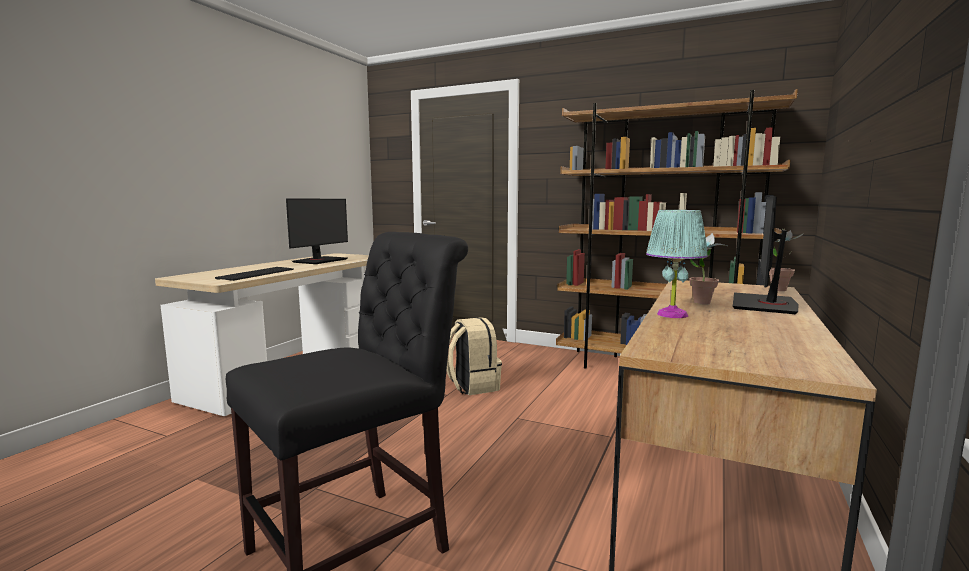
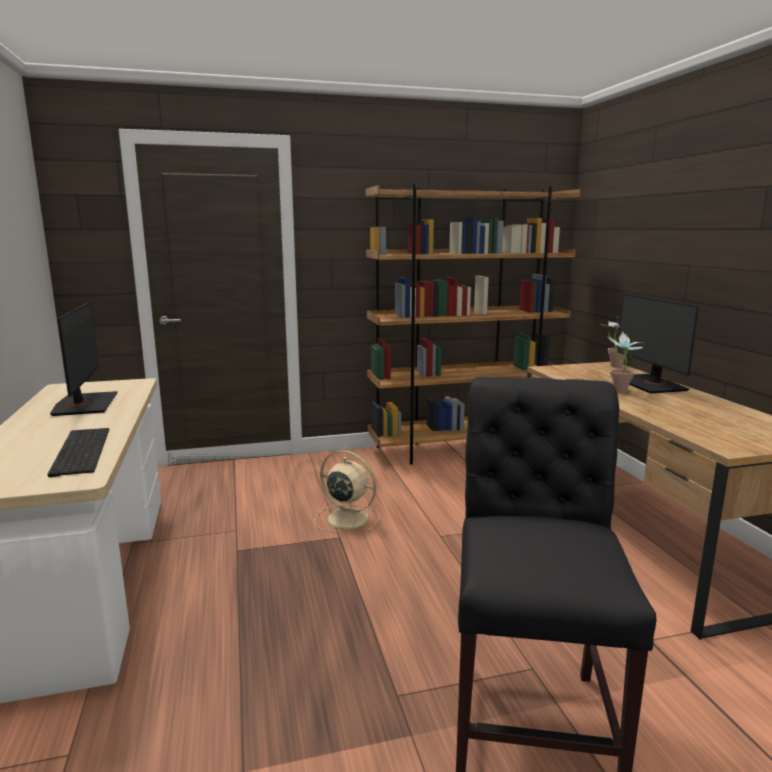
camera: 40 degrees left, 5 degrees up
(472, 386) = (346, 518): beige backpack -> beige fan
(671, 314) = (641, 409): turquoise table lamp -> none

